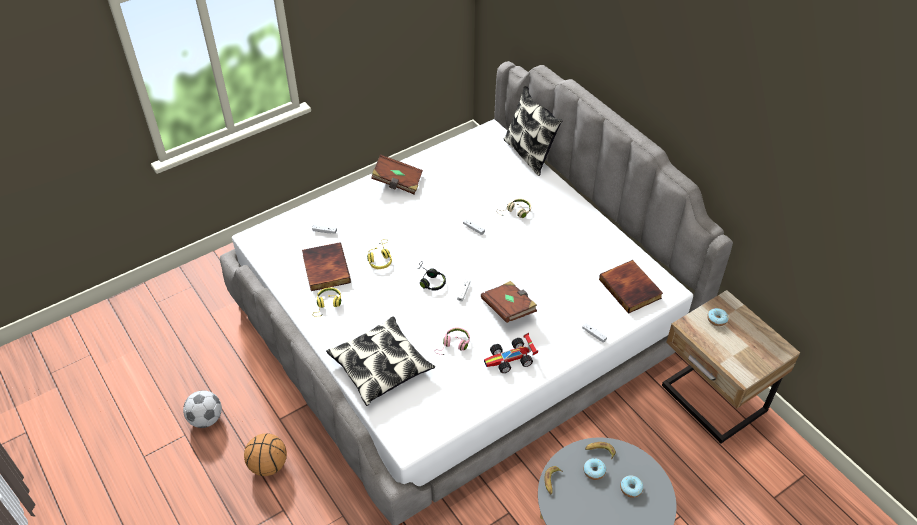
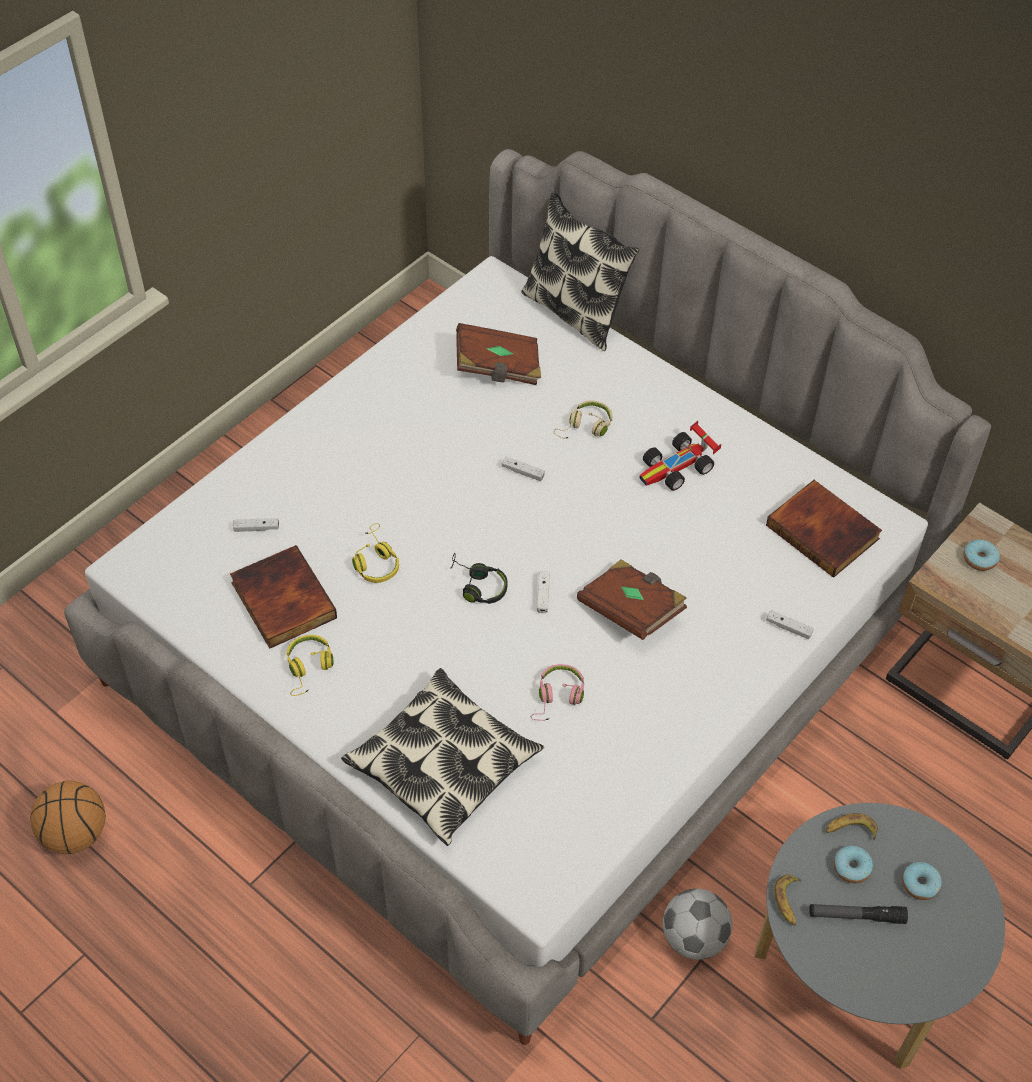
camera: 15 degrees left, 5 degrees up
(206, 419) = (114, 915): football -> football (694, 938)
(268, 465) = (256, 974): basketball -> basketball (75, 833)
(397, 182) = (358, 408): brown book -> brown book (498, 368)
(511, 359) = (663, 703): toy car -> toy car (677, 468)
(588, 497) = (856, 916): none -> flashlight

